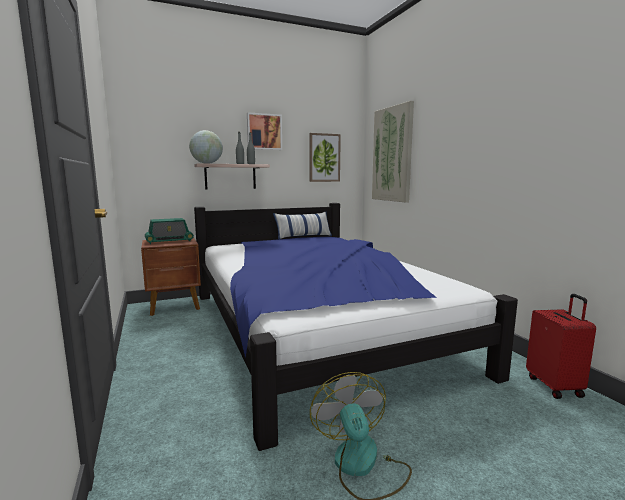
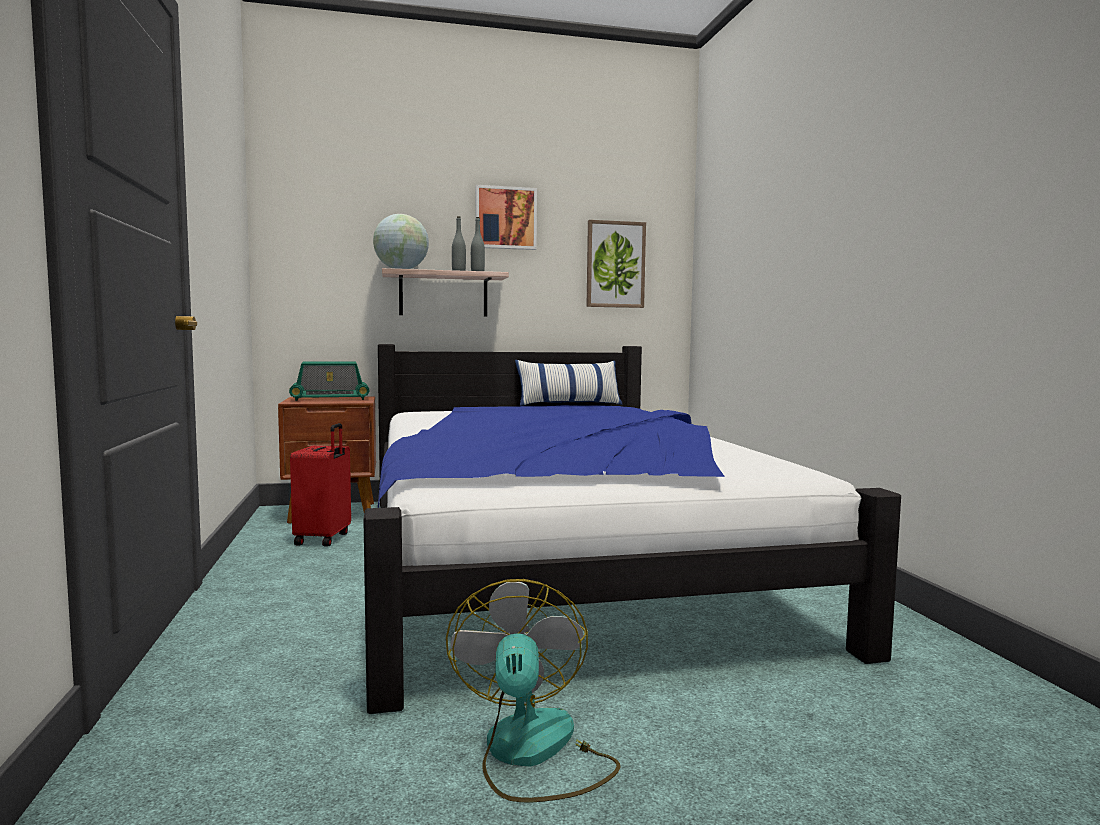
camera: 10 degrees right, 5 degrees down
(392, 154) = (734, 254): picture -> none
(555, 386) = (986, 678): red suitcase -> red suitcase (324, 539)

